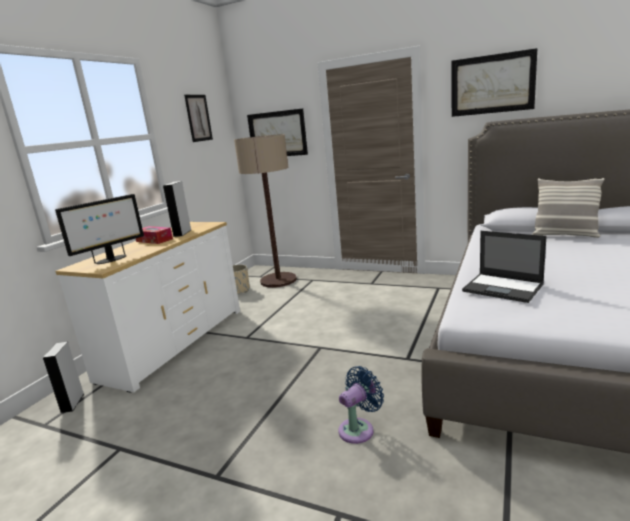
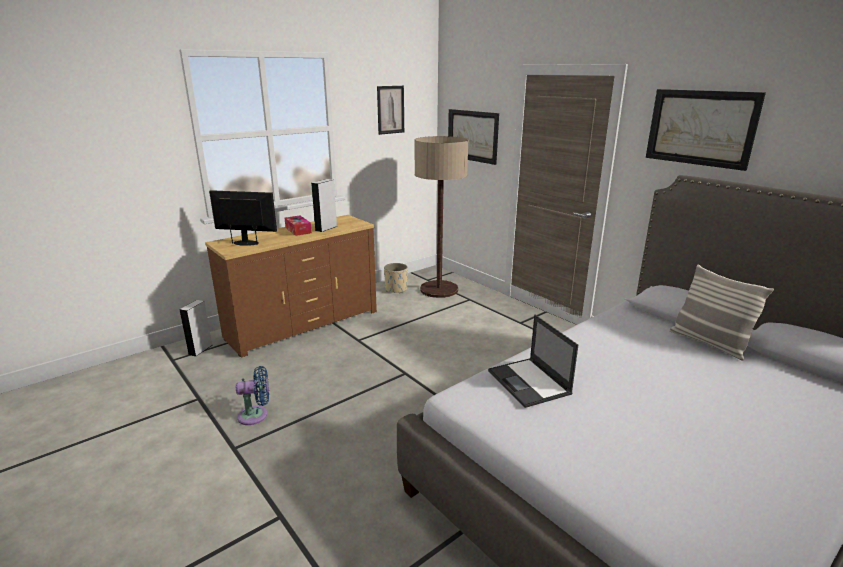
camera: 25 degrees right, 5 degrees up
(111, 260) = (246, 243): monitor -> monitor turned 150 degrees counterclockwise
(174, 343) = (303, 324): white dresser -> brown dresser
(359, 429) = (359, 459): blue fan -> blue fan (256, 415)

